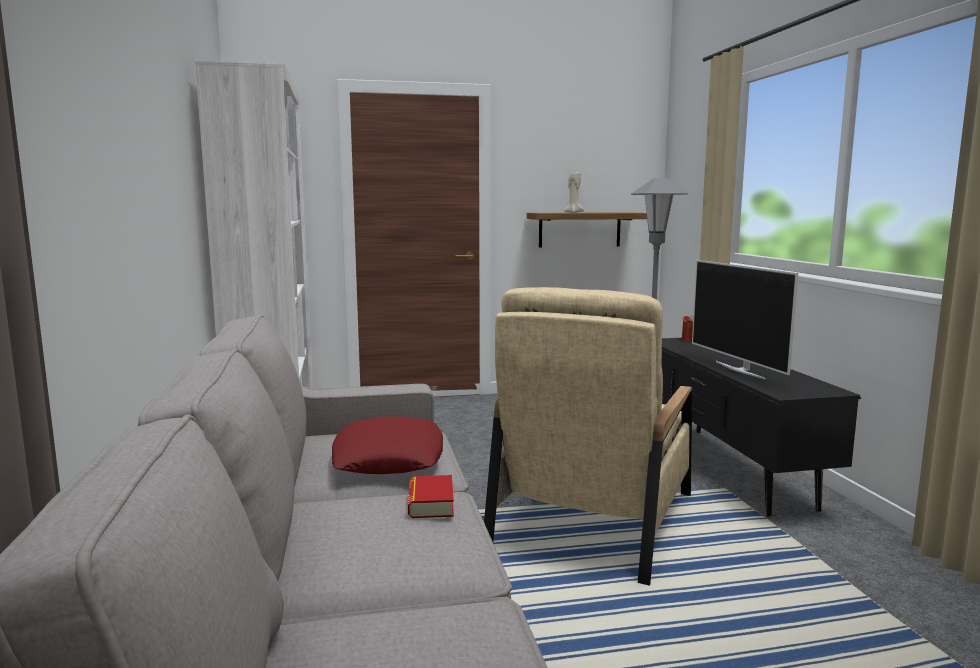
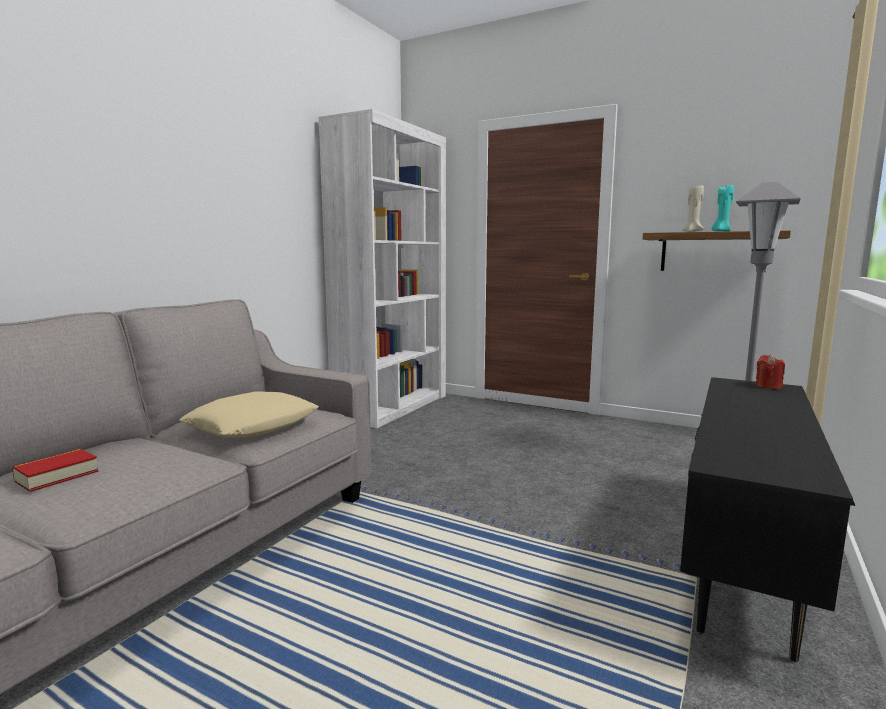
camera: 40 degrees right, 0 degrees up
(388, 458) = (253, 425): red pillow -> beige pillow
(431, 503) = (178, 463): book -> book (57, 476)
(593, 519) = (492, 550): beige armchair -> none
(594, 212) = (721, 231): none -> turquoise candle
(740, 370) = (738, 427): television -> none

